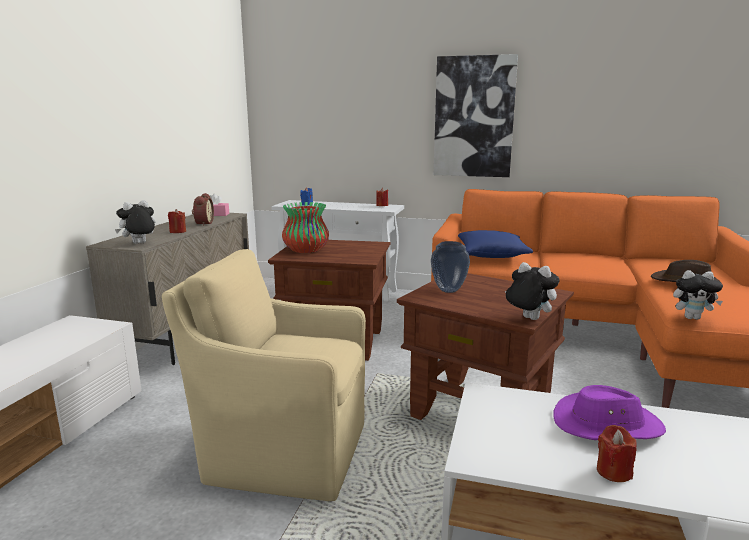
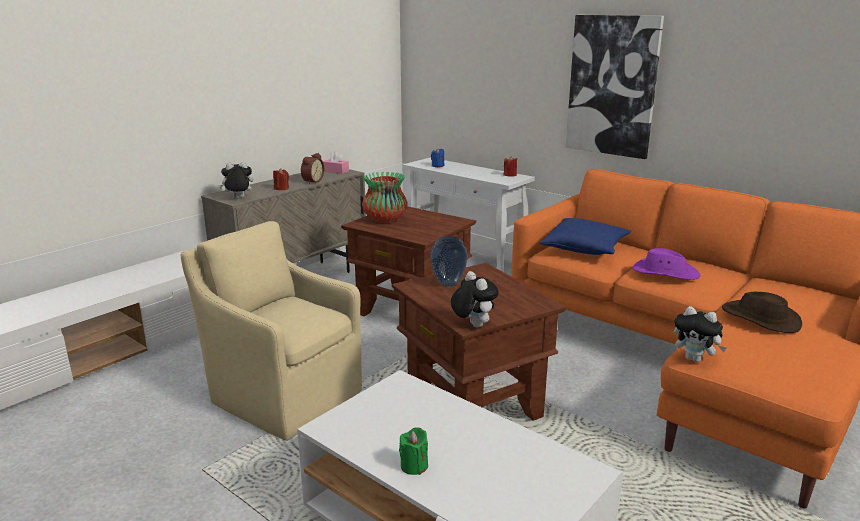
camera: 25 degrees right, 5 degrees up
(606, 424) = (464, 432): purple hat -> purple hat (665, 272)
(613, 472) = (414, 466): red candle -> green candle

